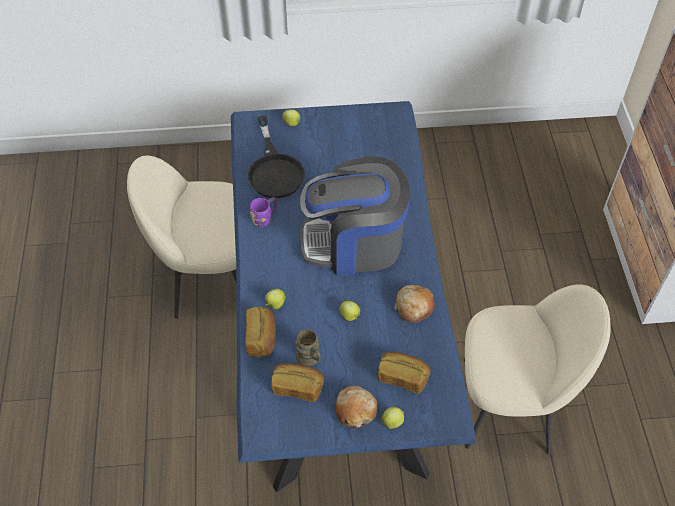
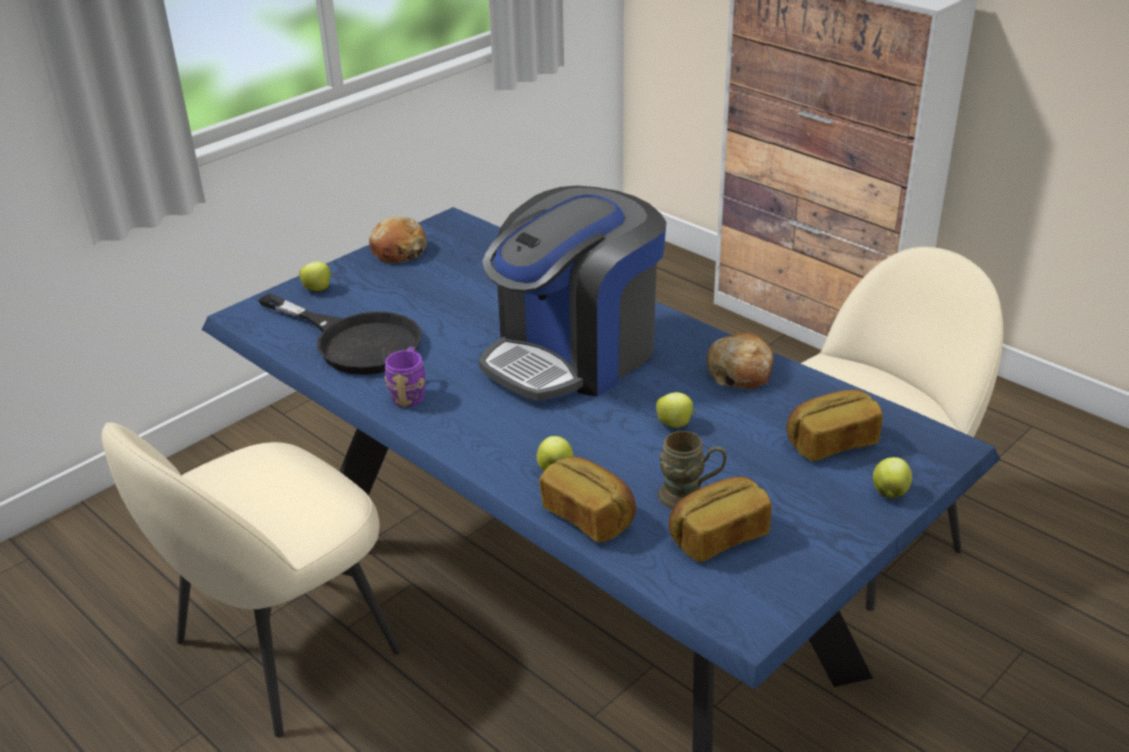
camera: 40 degrees left, 20 degrees down
(355, 410) = (827, 510): bread -> bread (399, 251)

